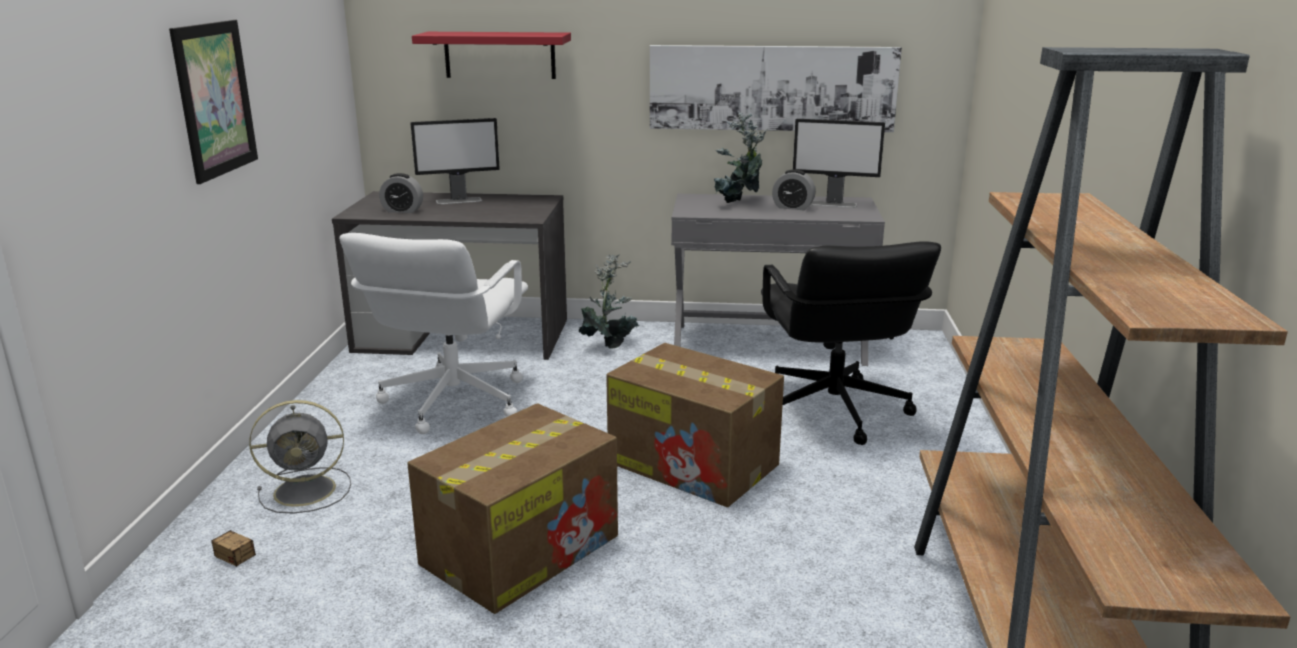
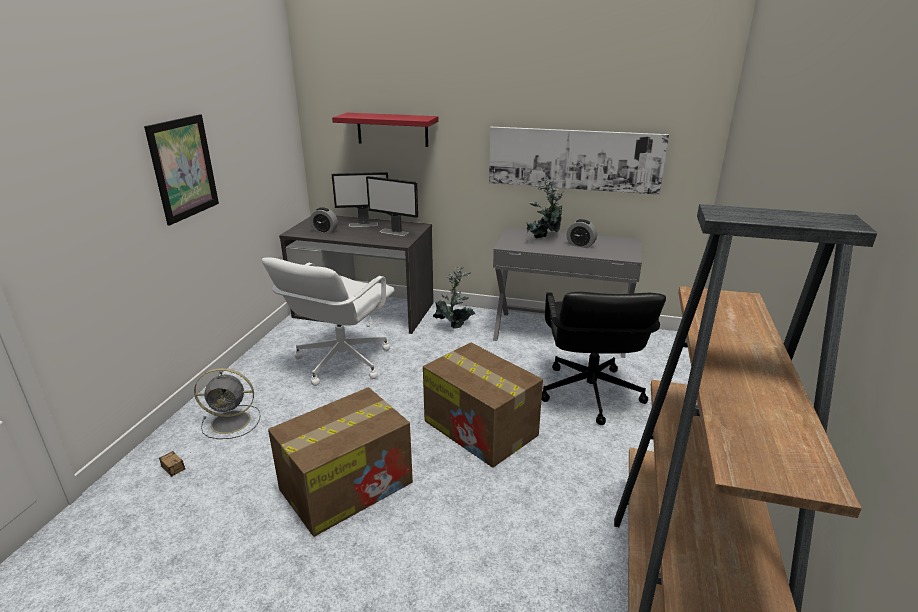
camera: 10 degrees right, 5 degrees up
(834, 204) = (611, 244): monitor -> monitor (394, 232)

